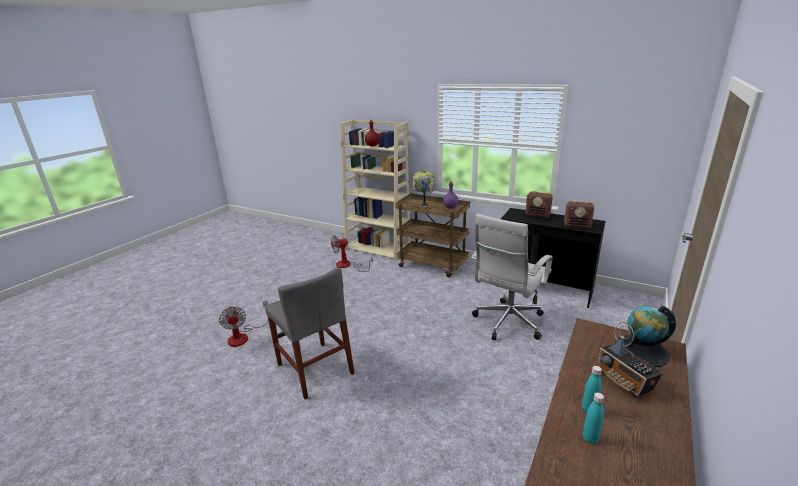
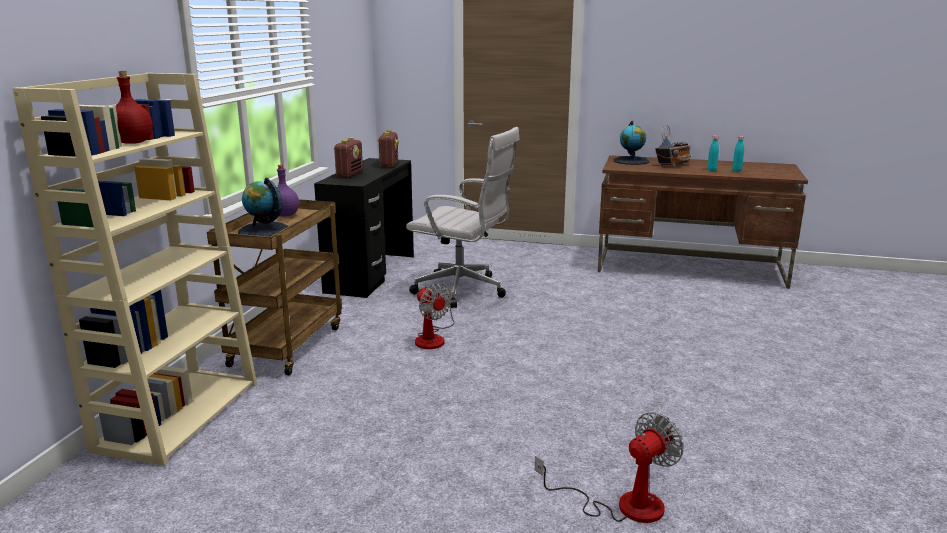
camera: 105 degrees left, 5 degrees down
(315, 369) = (645, 399): grey chair -> none
(348, 265) = (275, 440): fan -> fan (433, 338)
(423, 205) = (263, 230): table lamp -> globe

